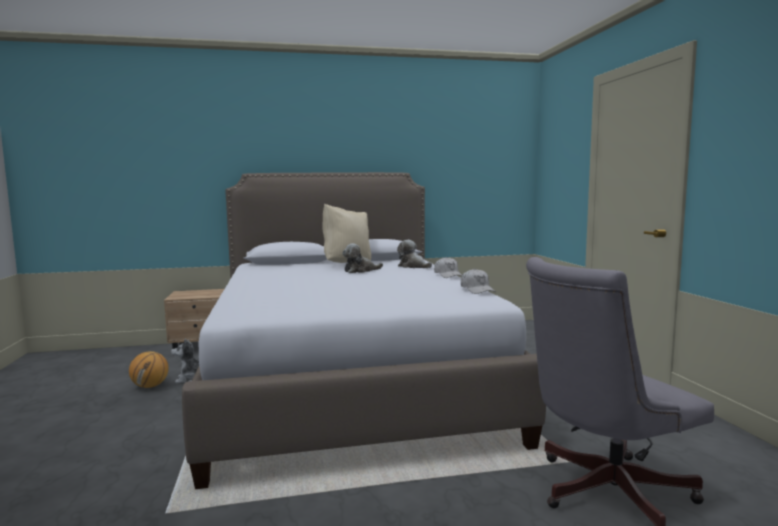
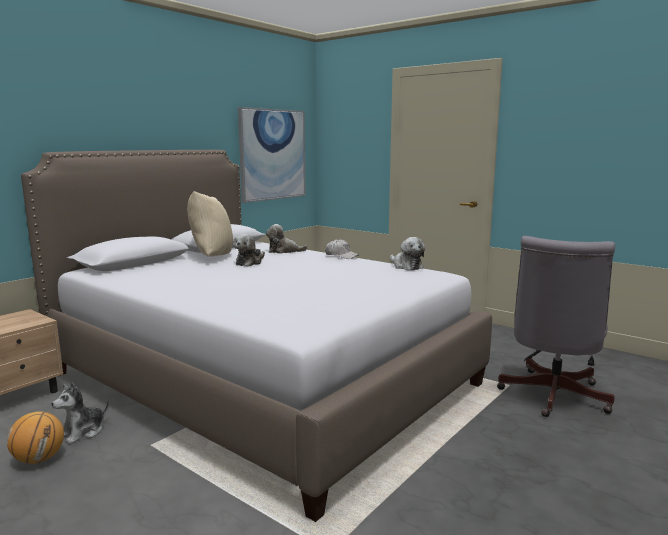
camera: 40 degrees left, 5 degrees up
(474, 178) = (272, 155): none -> picture
(477, 290) = (406, 266): white cap -> plush toy

